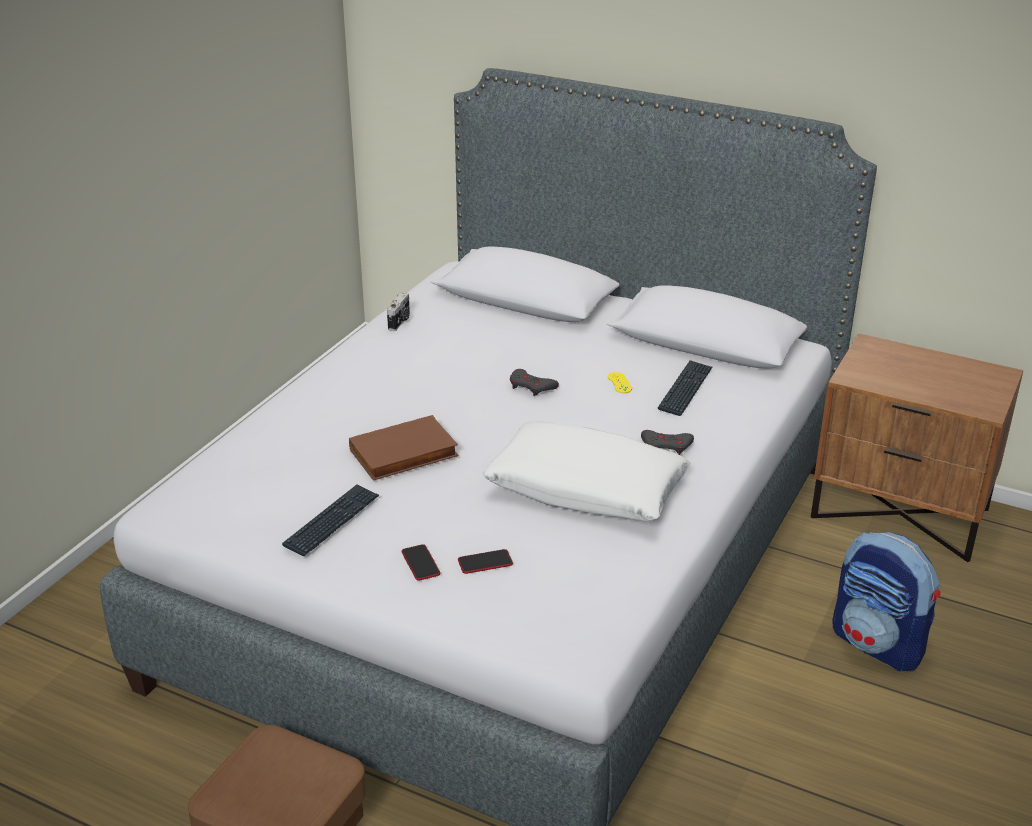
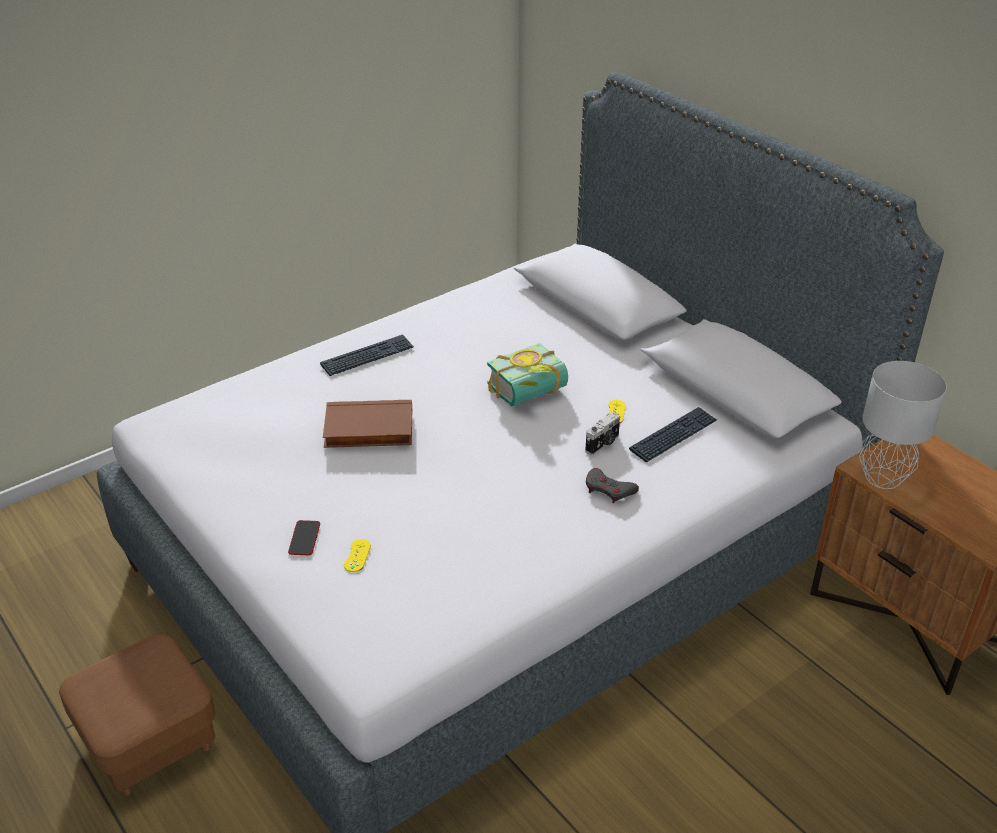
camera: 25 degrees right, 5 degrees up
(332, 521) = (263, 476): keyboard -> keyboard (367, 357)
(400, 322) = (466, 300): camera -> camera (603, 444)
(485, 562) = (357, 555): phone -> yellow game controller
(531, 386) = (531, 394): grey game controller -> book
(586, 488) = (501, 511): white pillow -> none
(871, 381) = (882, 478): none -> grey table lamp
(879, 644) = (789, 749): backpack -> none

